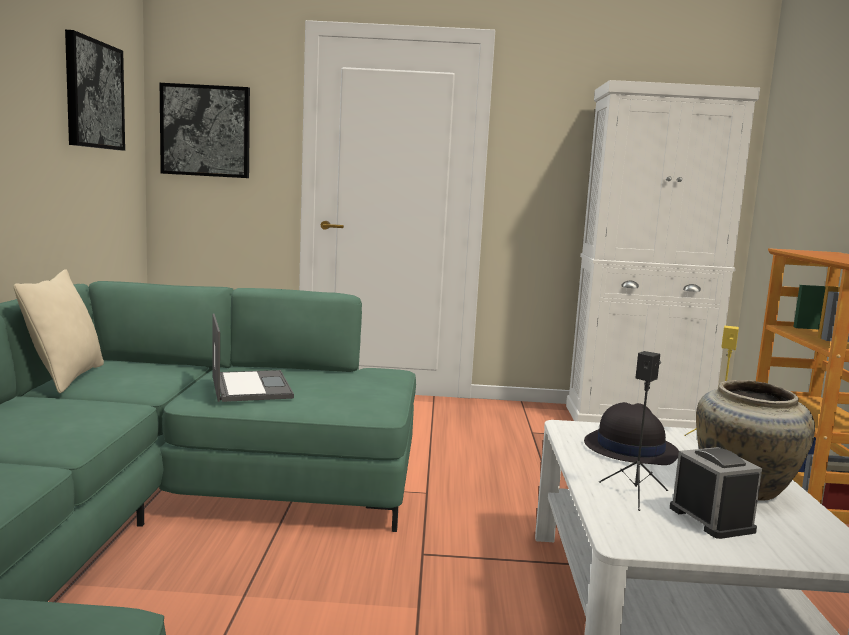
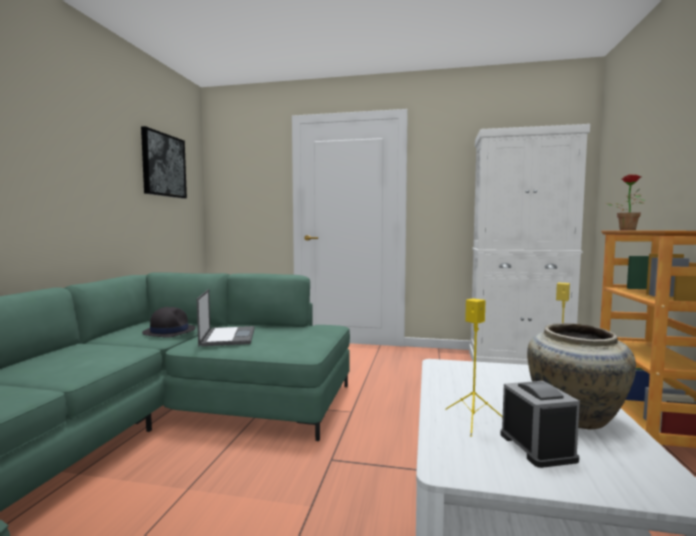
camera: 10 degrees right, 5 degrees down
(66, 377) = (118, 332): beige pillow -> none
(206, 131) = (237, 186): picture -> none
(629, 448) = (482, 381): black hat -> black hat (169, 331)
(635, 493) = (473, 420): black speaker -> yellow speaker
(801, 251) = (627, 230): none -> potted plant

